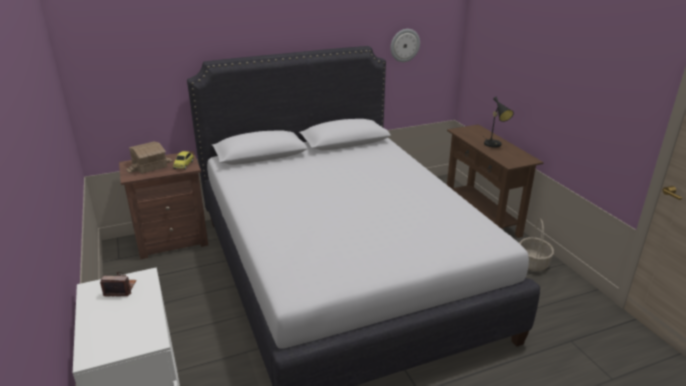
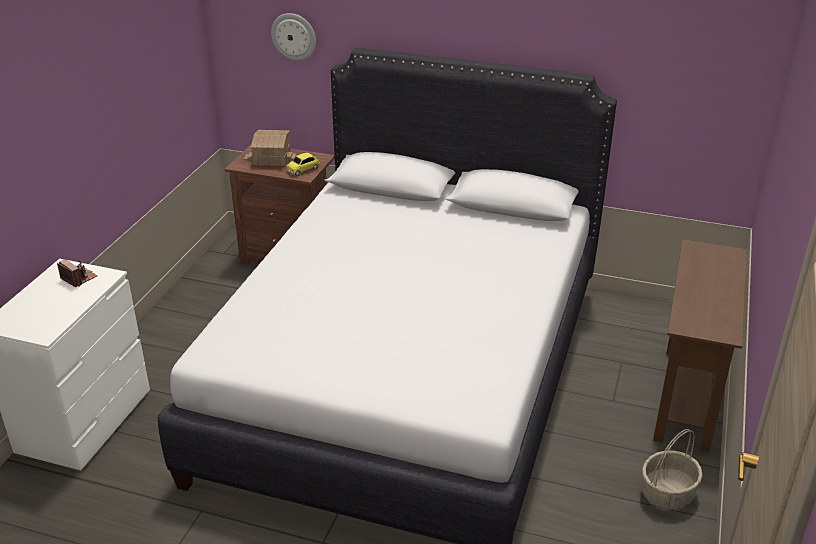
camera: 40 degrees right, 5 degrees up
(404, 45) = (663, 86): wall clock -> wall clock (294, 36)
(494, 145) = (711, 290): black table lamp -> none

